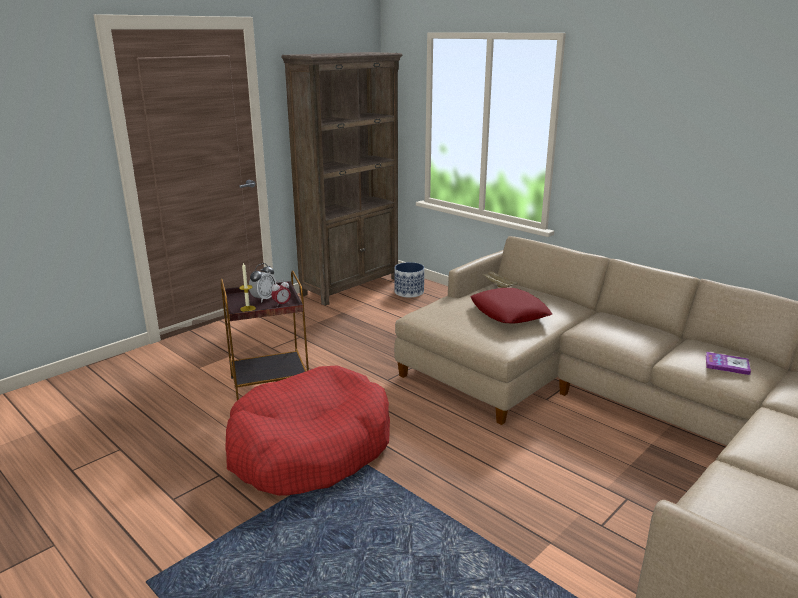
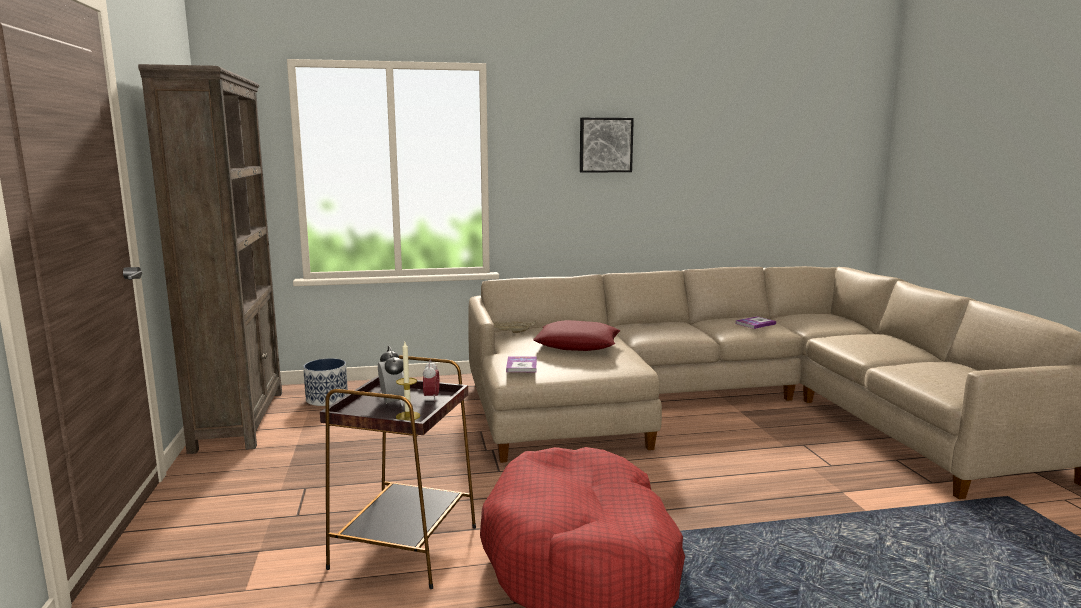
camera: 55 degrees left, 10 degrees down
(434, 312) = (521, 366): none -> book
(671, 122) = (605, 145): none -> picture

